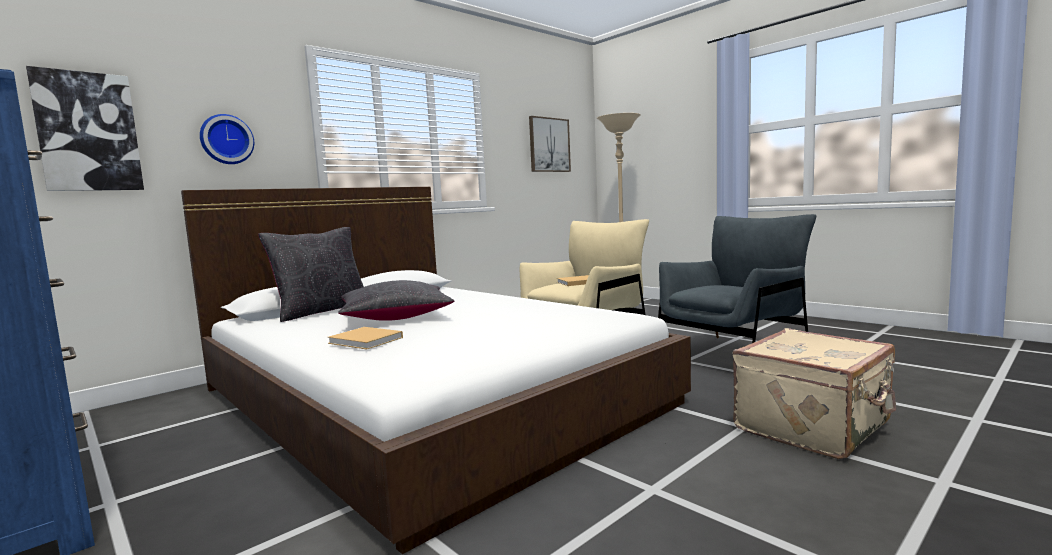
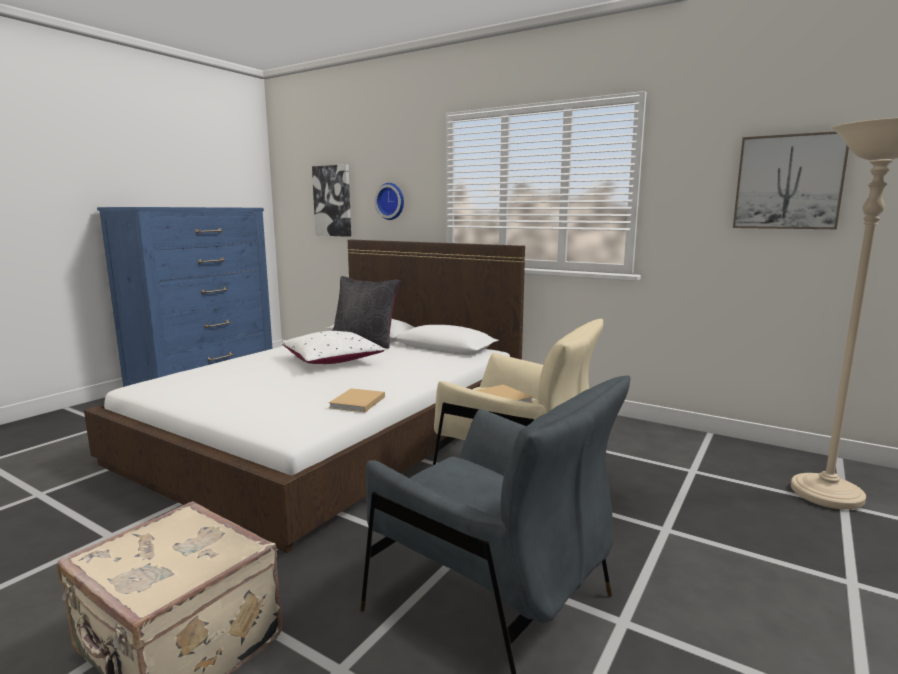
camera: 75 degrees right, 5 degrees up
(367, 340) = (244, 365): beige book -> beige book (356, 403)
(396, 317) = (332, 361): black pillow -> white pillow

